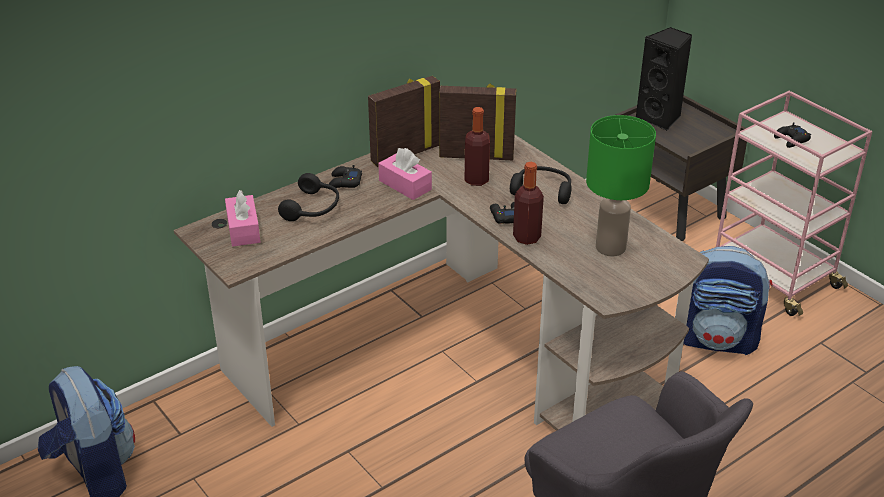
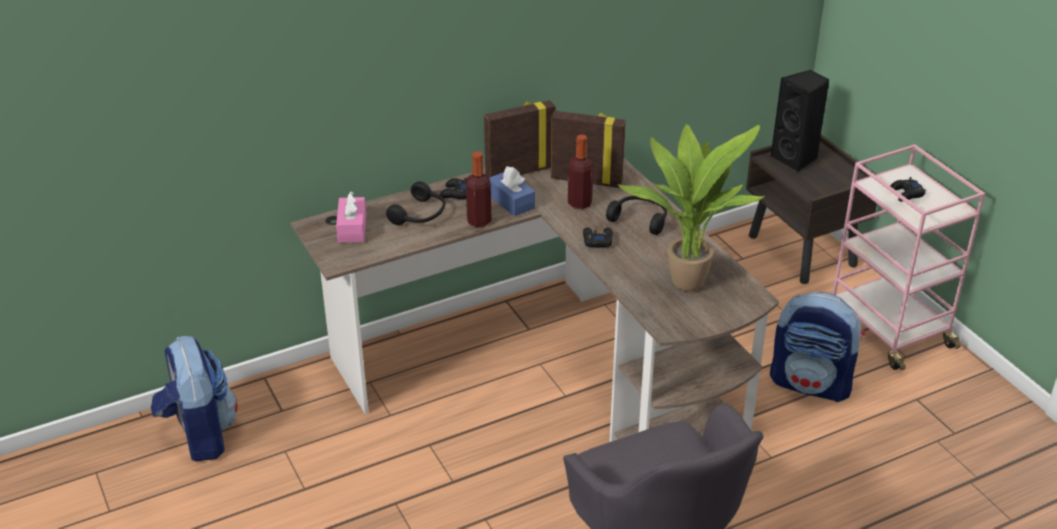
camera: 10 degrees right, 0 degrees up
(405, 185) = (511, 201): pink tissue box -> blue tissue box
(526, 237) = (610, 262): bottle -> bottle (479, 221)
(610, 248) = (686, 280): green table lamp -> potted plant

